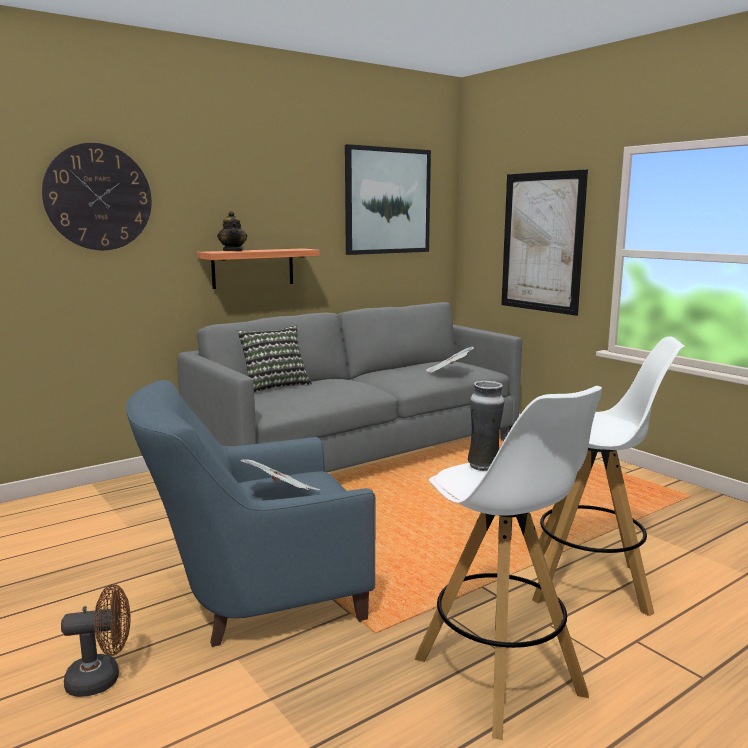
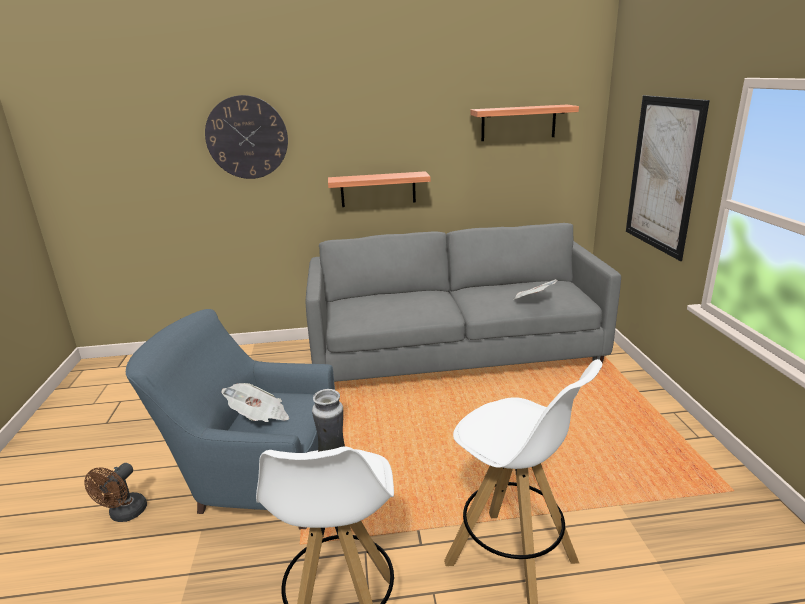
camera: 30 degrees right, 10 degrees up
(102, 679) = (124, 515): brown fan -> brown fan turned 90 degrees clockwise
(233, 251) = (353, 178): teapot -> none
(274, 386) = (375, 293): pillow -> none
(387, 201) = (518, 123): picture -> shelf

